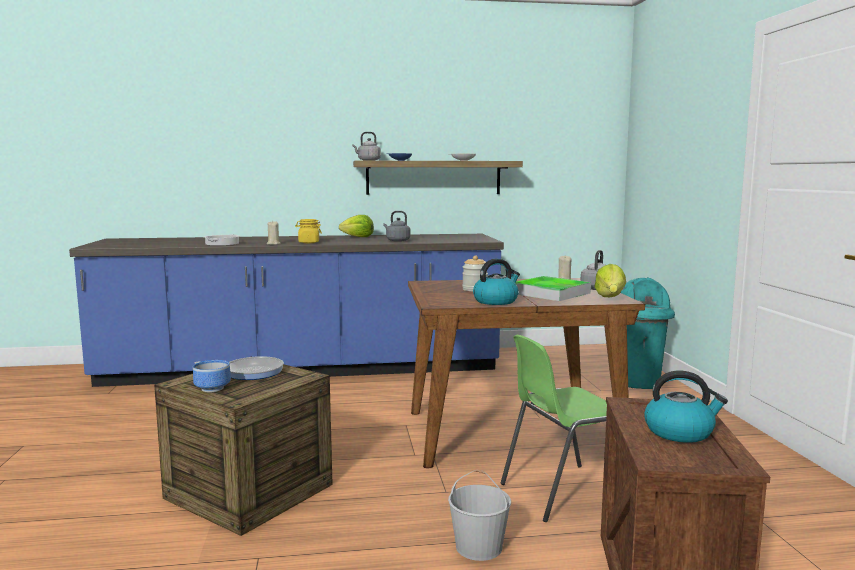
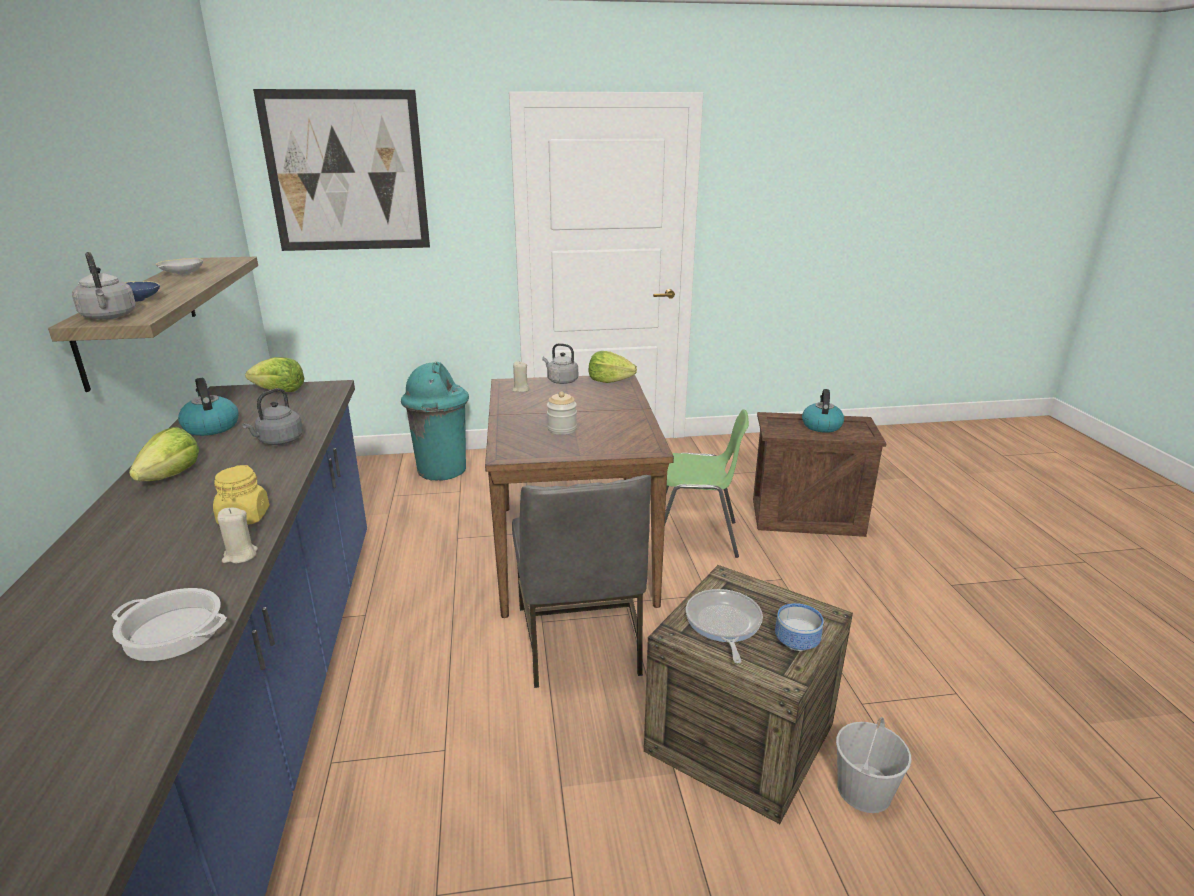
camera: 90 degrees left, 15 degrees up
(380, 437) = (579, 641): none -> grey chair
(475, 237) = (279, 391): none -> lettuce
(479, 547) = (792, 580): white bucket -> white bucket (863, 789)
(496, 301) = (631, 422): kettle -> kettle (211, 427)
(550, 293) = (587, 399): tray -> none
(562, 492) = (696, 537): green chair -> green chair turned 60 degrees counterclockwise
(665, 116) = (346, 172): none -> picture

